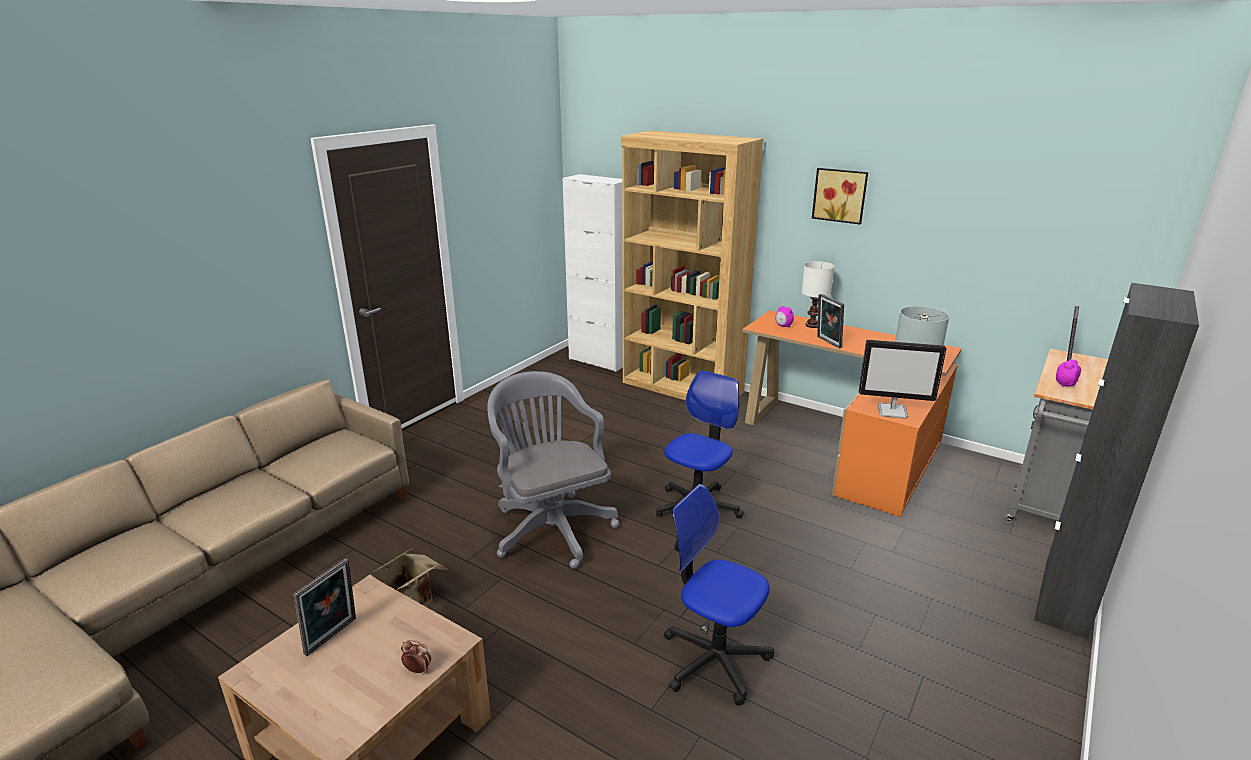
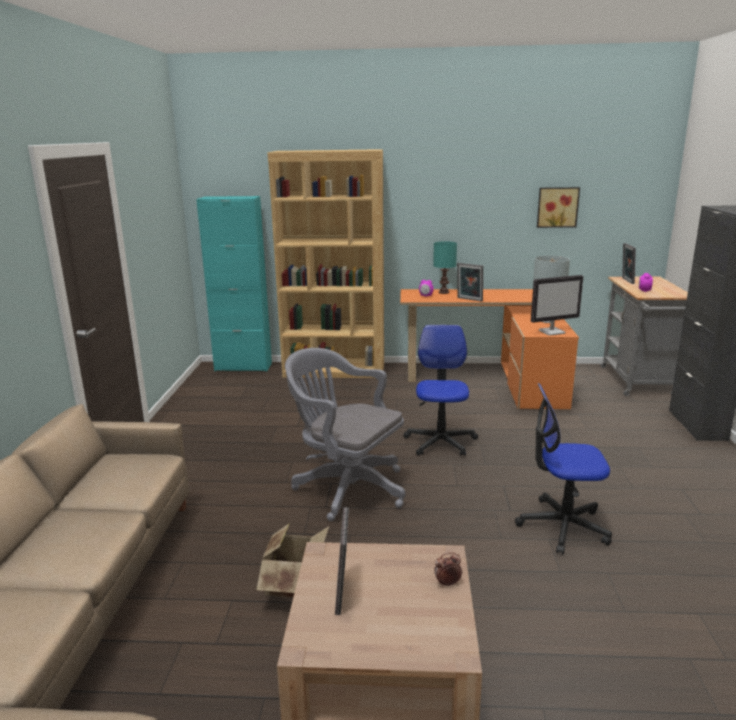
camera: 30 degrees left, 5 degrees down
(599, 361) = (243, 367): white cabinet -> turquoise cabinet
(812, 325) = (444, 292): white table lamp -> turquoise table lamp
(840, 195) = (449, 188): picture -> picture (557, 207)

